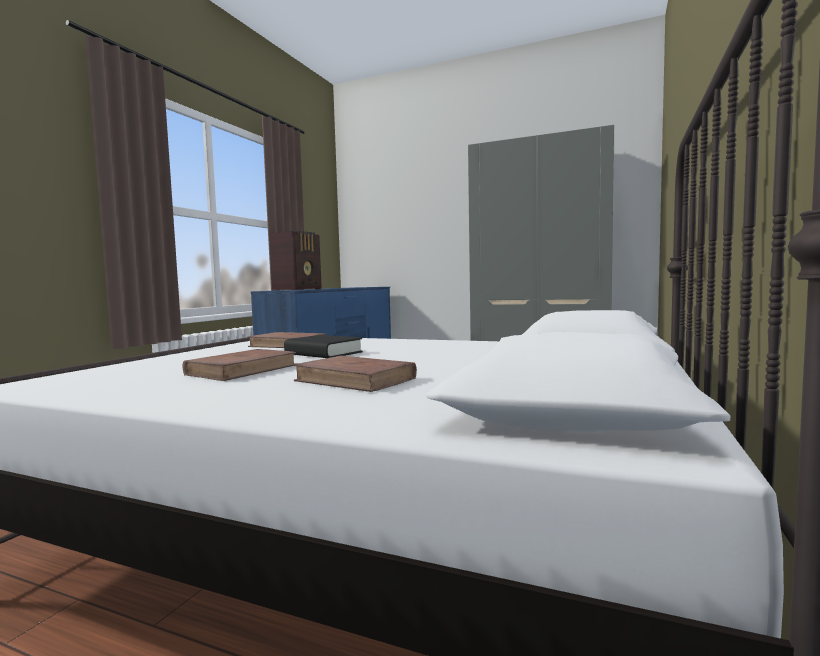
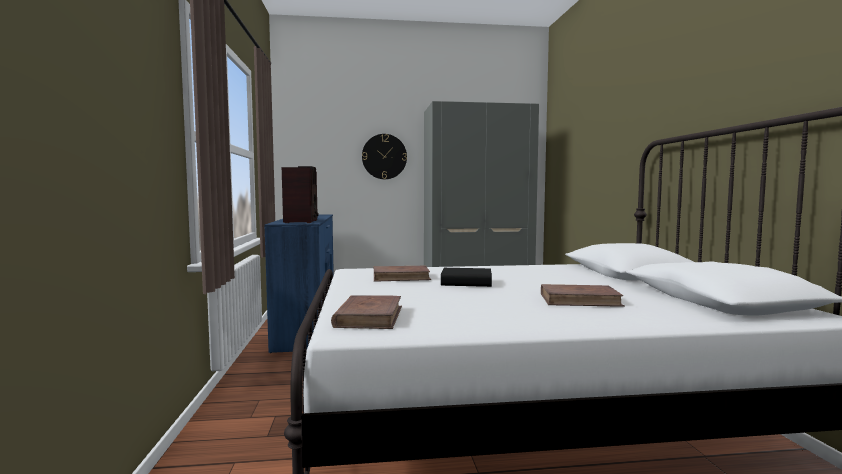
camera: 30 degrees left, 0 degrees up
(243, 370) = (474, 301): brown book -> brown book (369, 317)
(444, 219) = (384, 156): none -> wall clock

